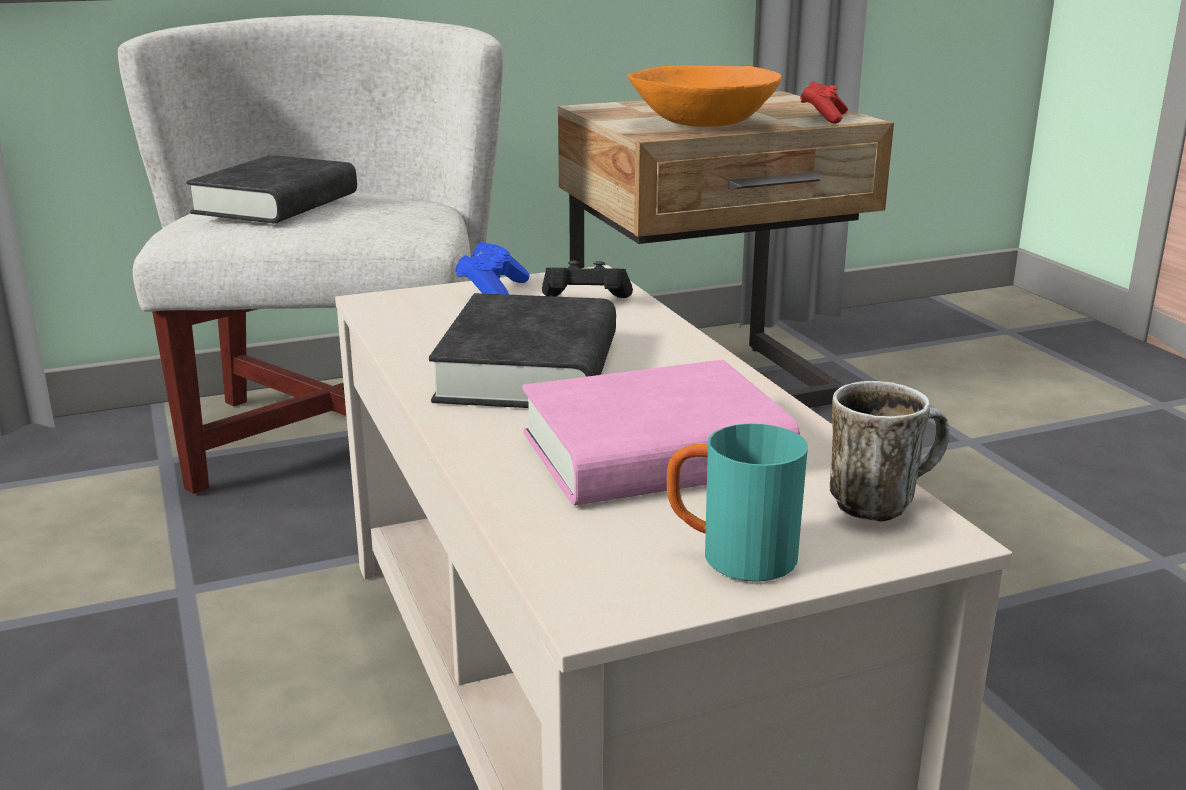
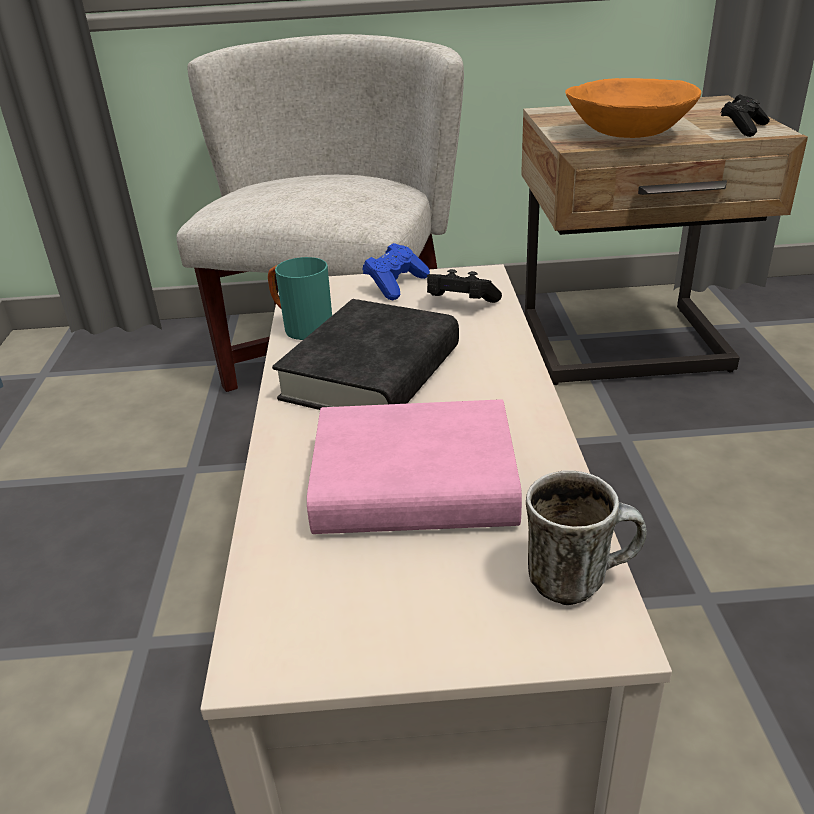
camera: 20 degrees right, 10 degrees up
(276, 203) = (286, 188): black book -> none
(730, 556) = (404, 621): turquoise mug -> turquoise mug (301, 327)
(823, 117) = (742, 129): red game controller -> black game controller

